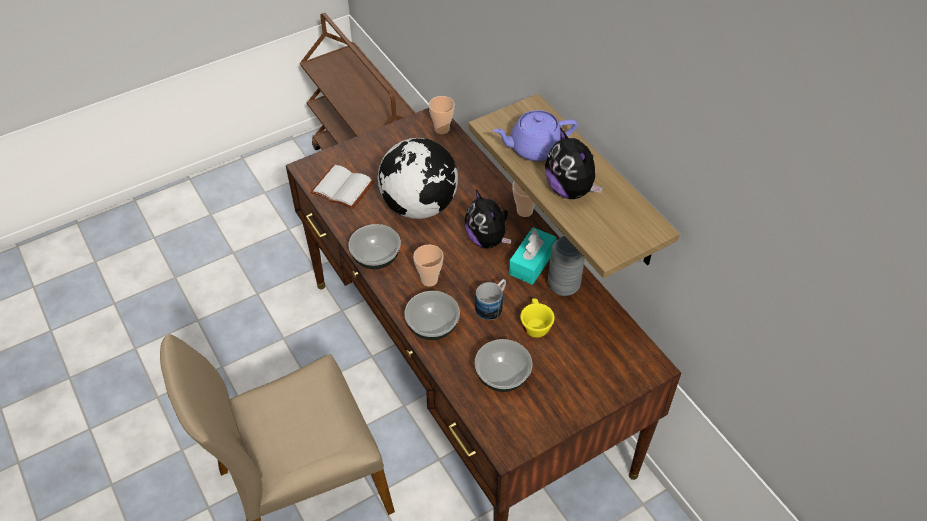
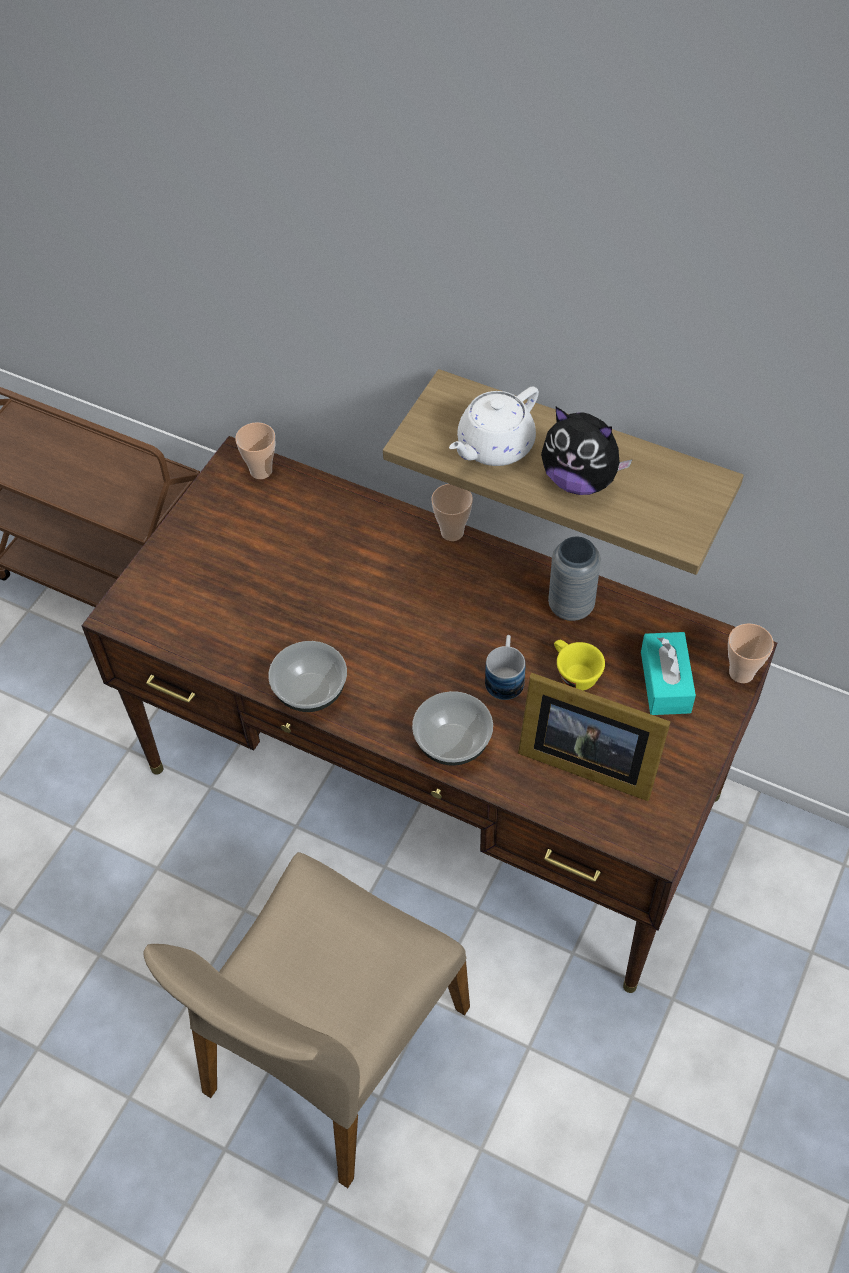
camera: 30 degrees left, 5 degrees up
(344, 187) = (191, 616): white book -> none
(419, 206) = (313, 592): globe -> none
(429, 280) = (402, 684): cup -> cup (741, 673)
(487, 239) = (434, 593): plush toy -> none
(503, 376) = (584, 759): bowl -> picture frame
(532, 262) = (511, 595): turquoise tissue box -> turquoise tissue box (665, 682)
(534, 148) = (494, 446): purple teapot -> white teapot

